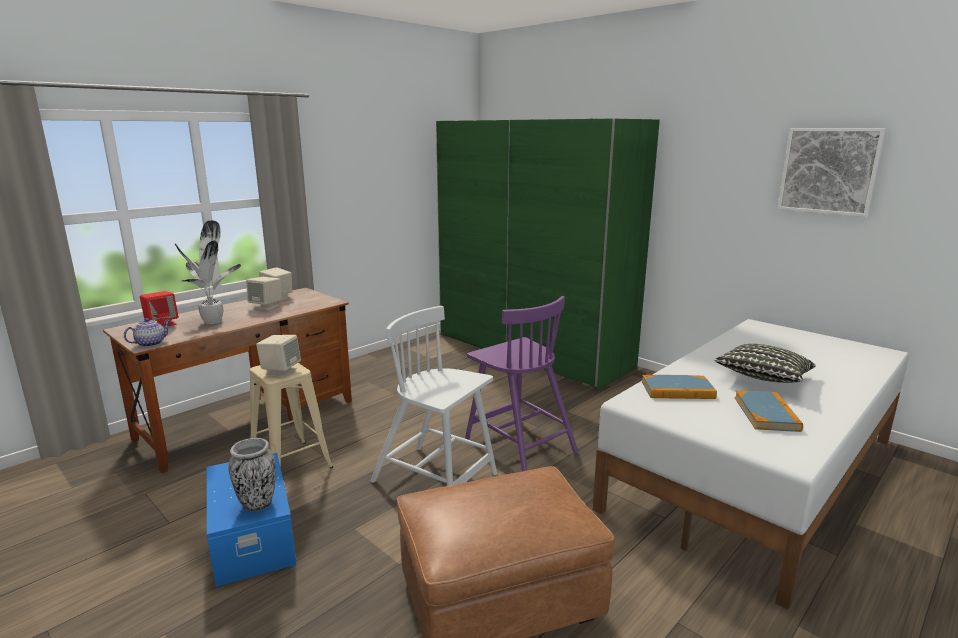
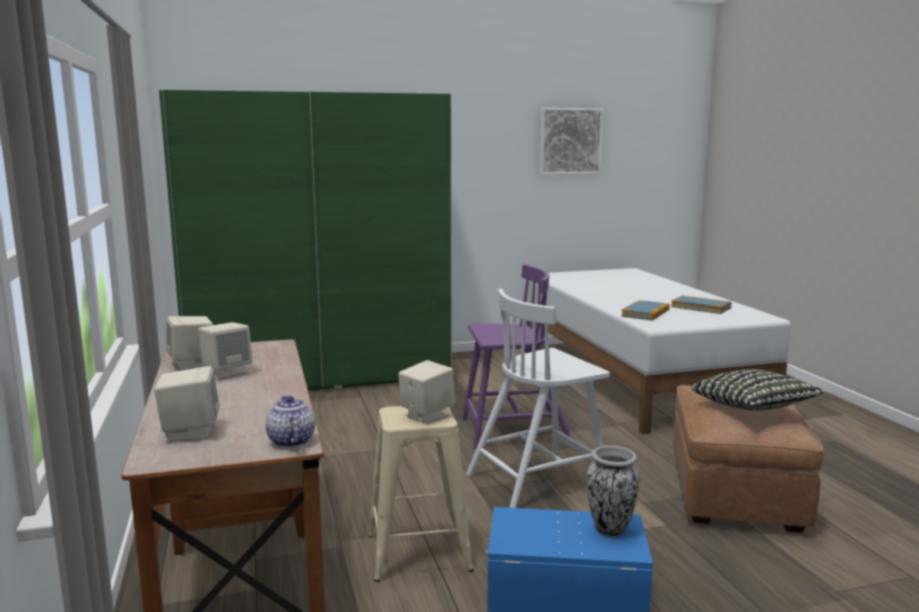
camera: 60 degrees left, 5 degrees down
(162, 324) = (190, 432): red speaker -> beige speaker
(214, 321) = (242, 402): potted plant -> none
(762, 379) = (646, 296): pillow -> pillow (753, 408)

